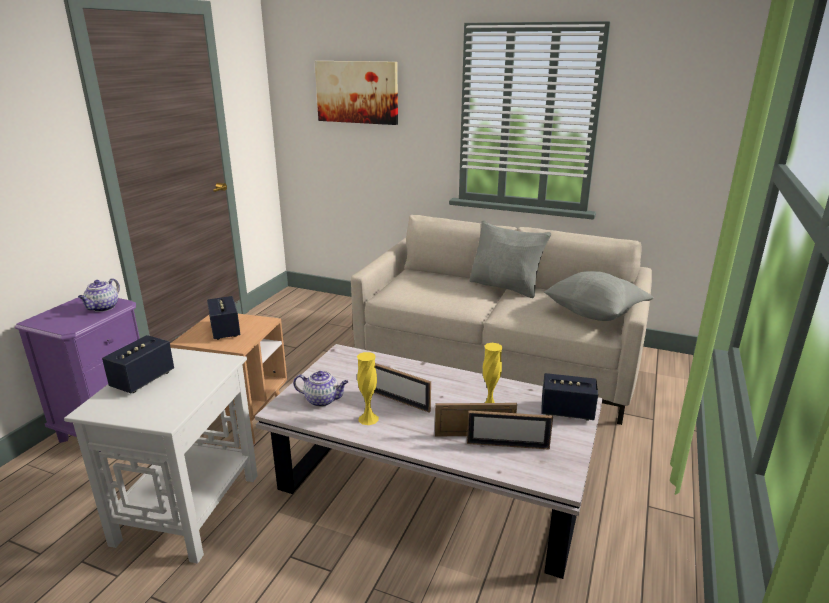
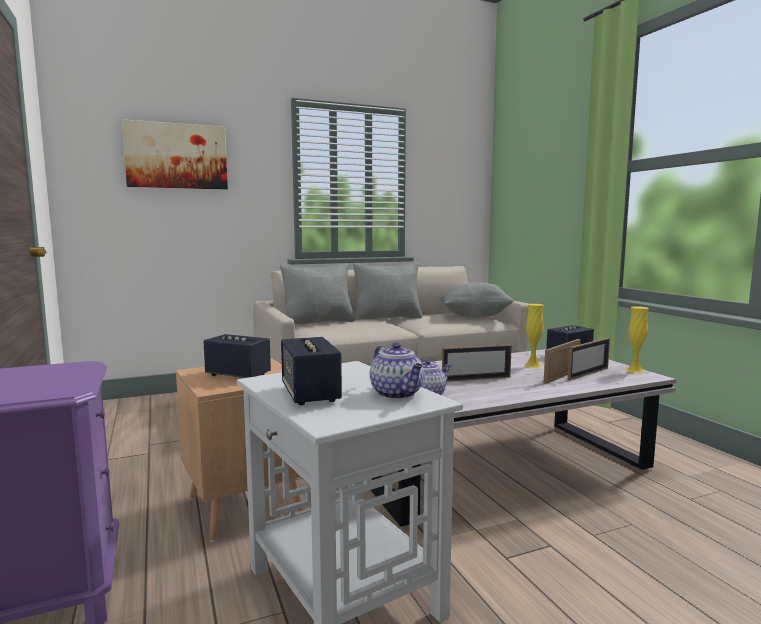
camera: 45 degrees left, 15 degrees down
(103, 308) = (64, 371): teapot -> teapot (397, 394)
(368, 419) = (486, 391): yellow vase -> yellow vase (635, 370)
(432, 275) = (319, 322): none -> grey pillow

